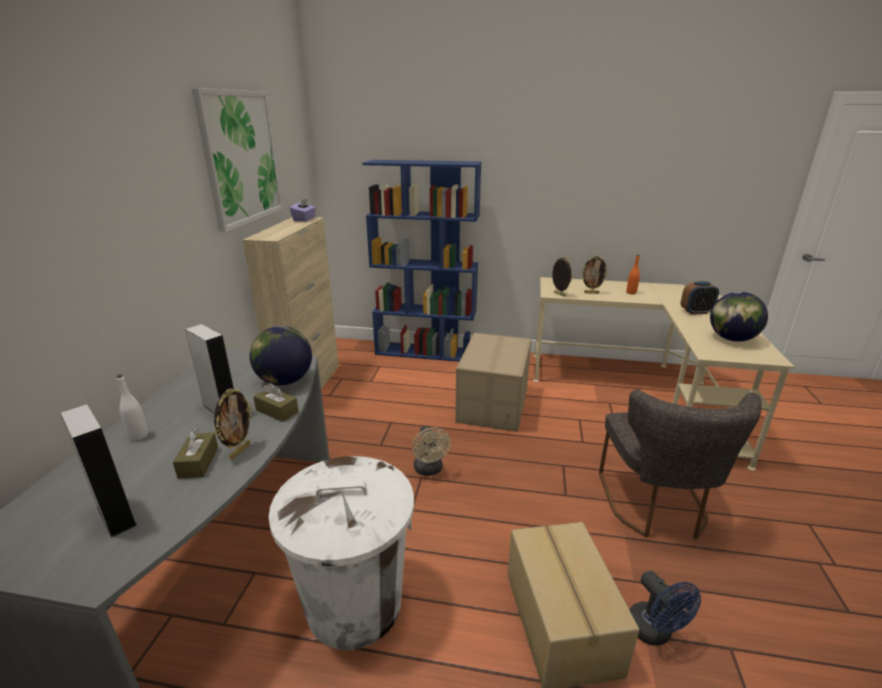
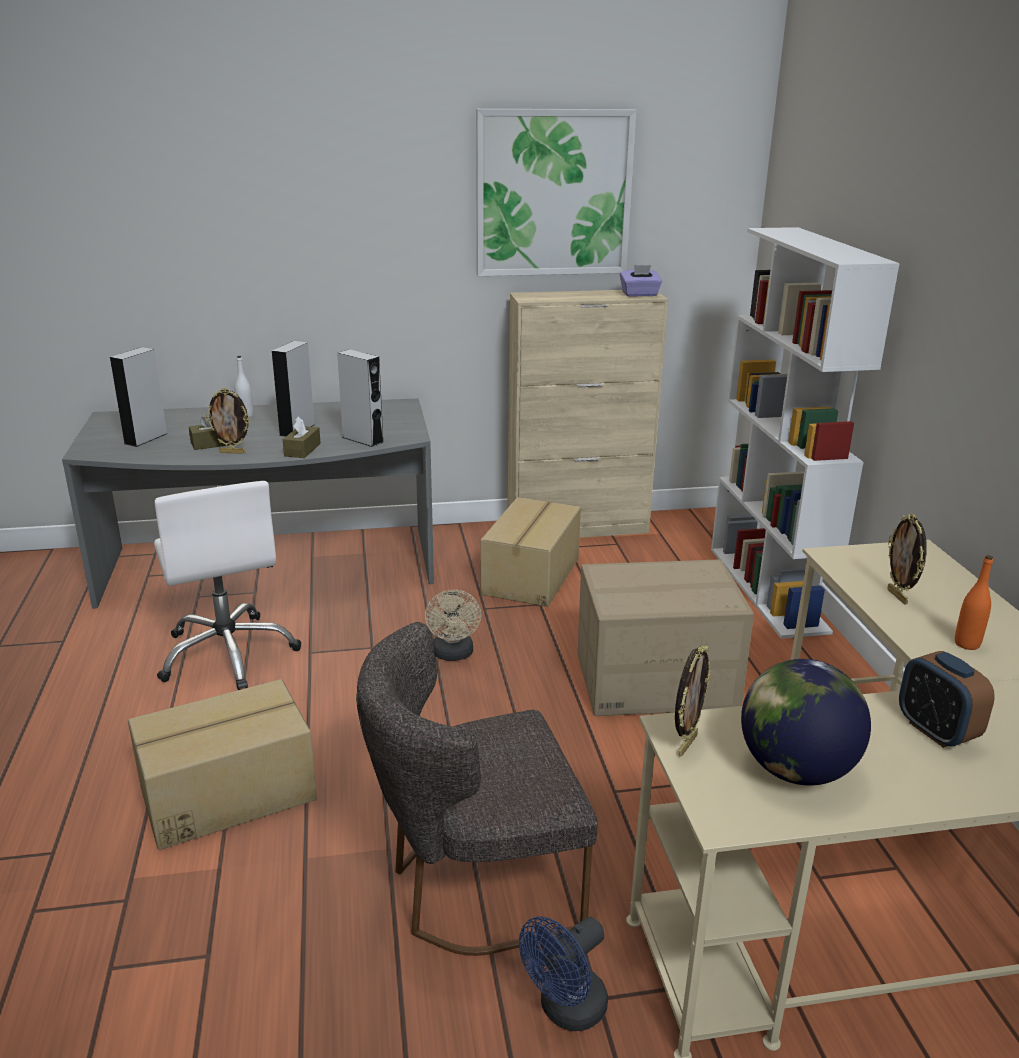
camera: 70 degrees right, 0 degrees up
(285, 381) = (363, 440): globe -> grey speaker
(354, 417) = (532, 576): none -> cardboard box
(355, 604) = (228, 653): white trash can -> white office chair
(426, 352) = (768, 589): blue bookcase -> white bookcase
(429, 470) = (453, 655): beige fan -> beige fan turned 60 degrees counterclockwise
(559, 295) = (839, 564): picture frame -> picture frame (686, 744)
(654, 632) = (223, 877): blue fan -> blue fan (565, 1010)

